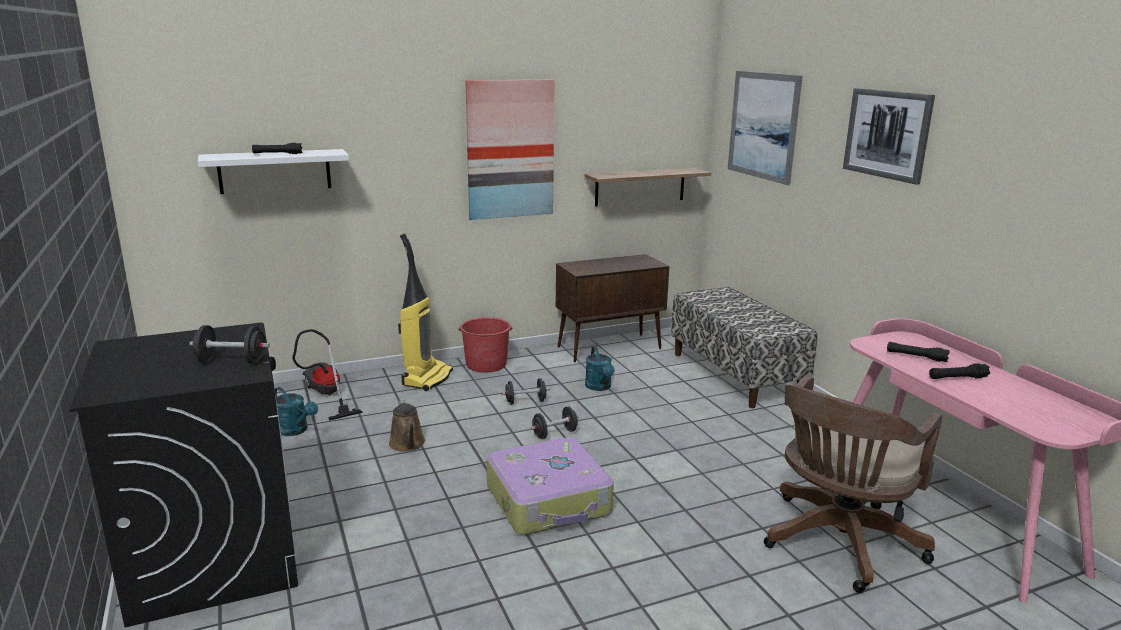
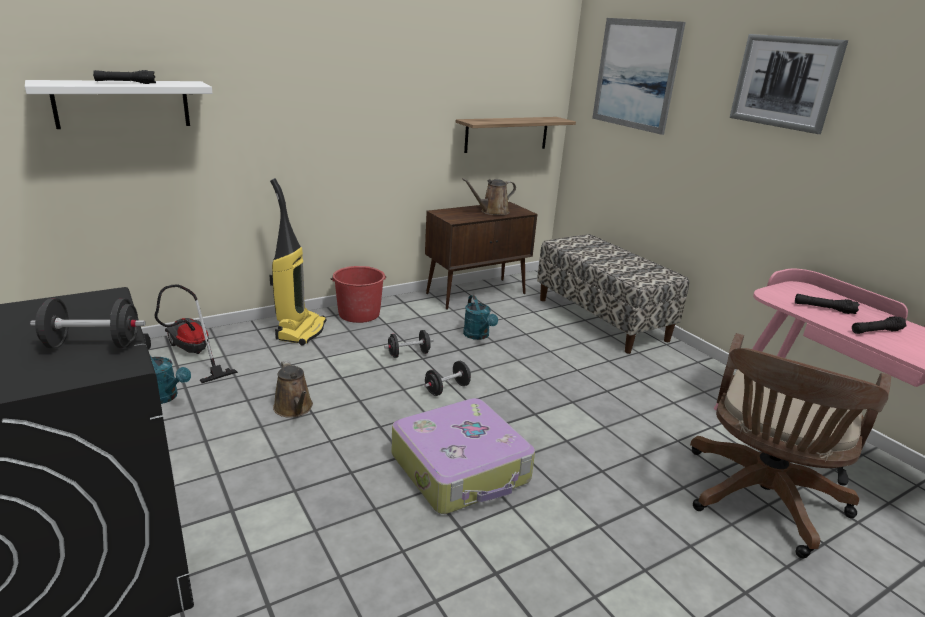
camera: 10 degrees left, 5 degrees up
(510, 149) = (383, 90): picture -> none
(622, 264) = (492, 212): none -> brown watering can

